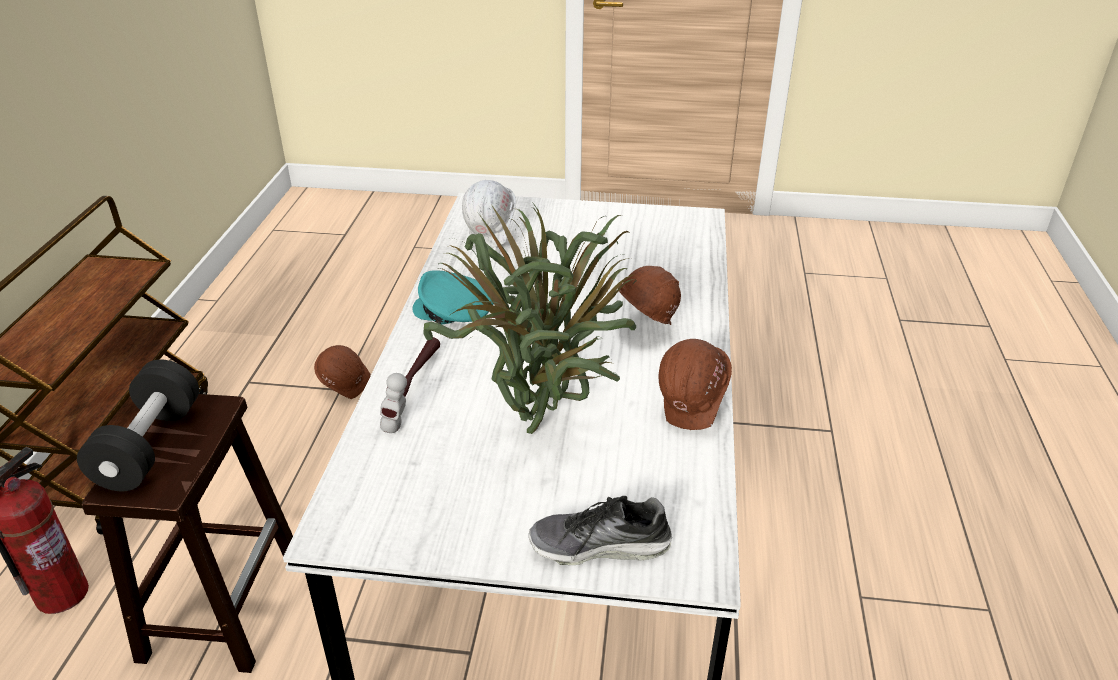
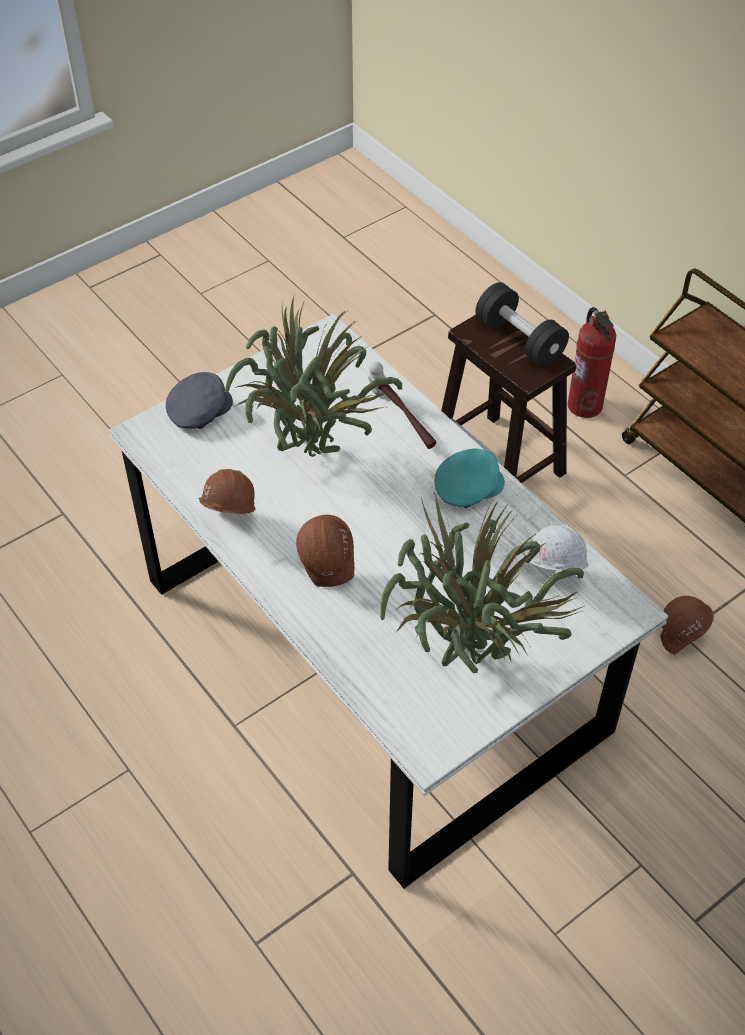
camera: 135 degrees right, 15 degrees up
(600, 546) = (199, 410): shoe -> grey cap
(615, 235) = (468, 661): none -> potted plant

